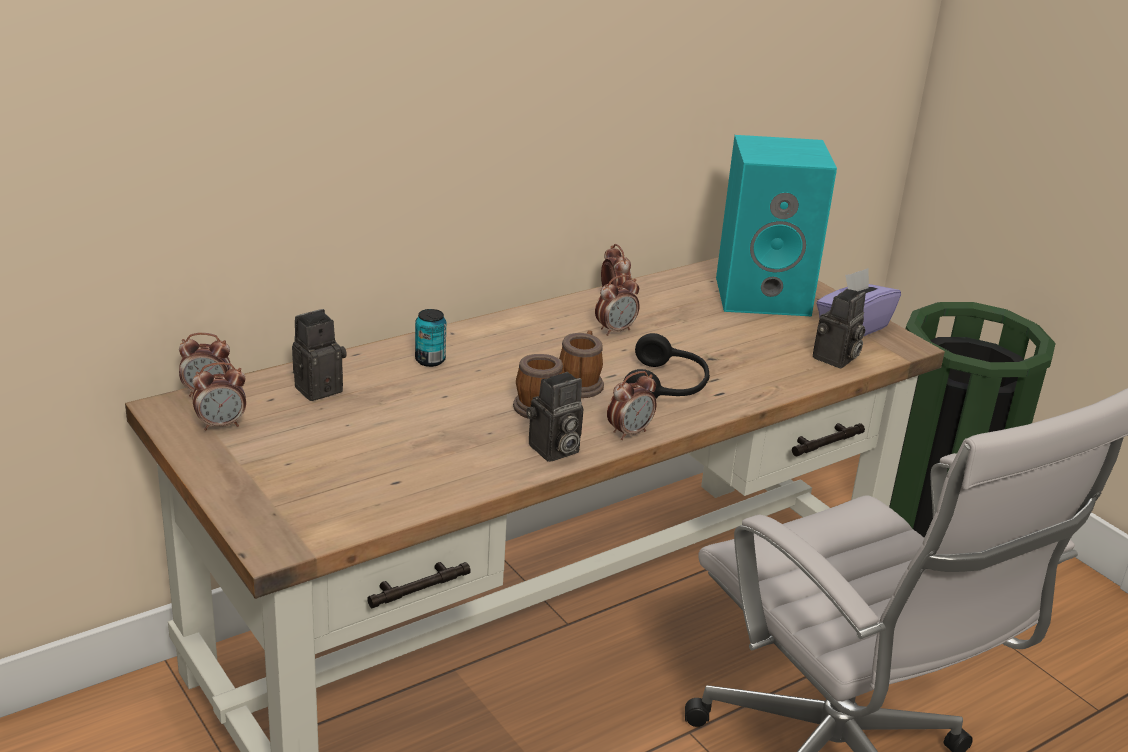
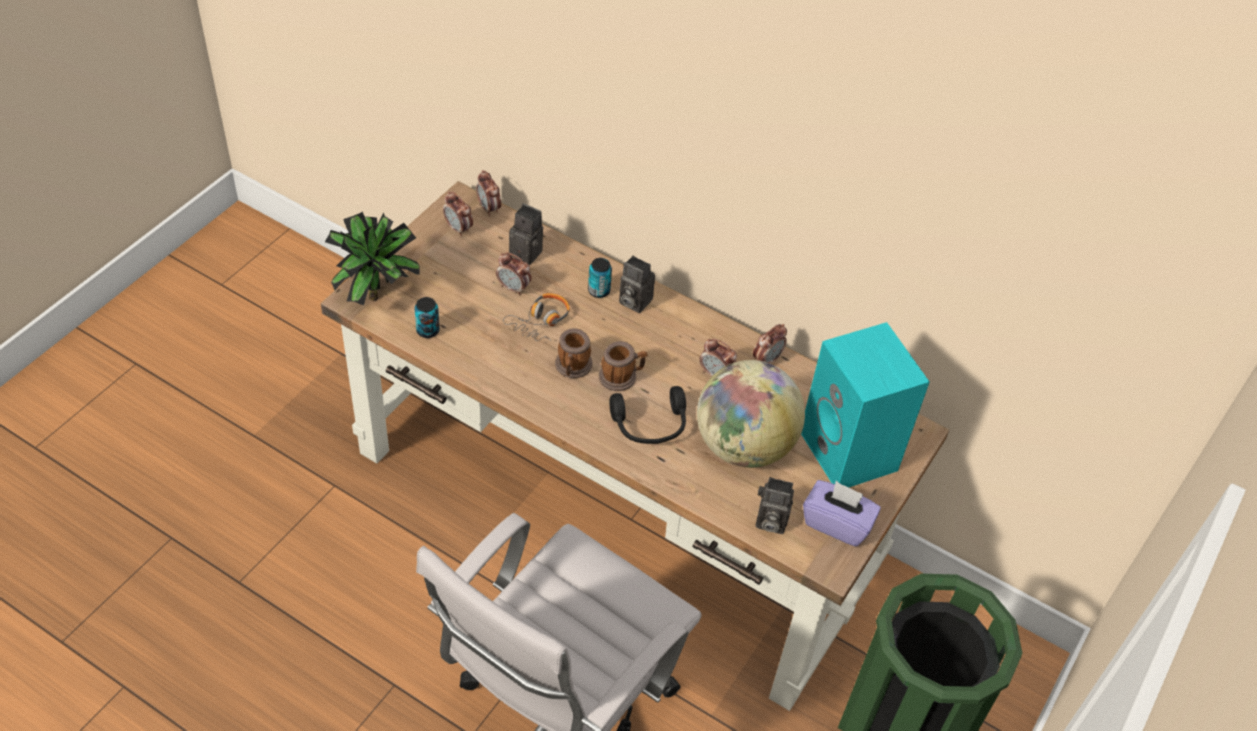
camera: 65 degrees right, 20 degrees up
(281, 521) = (376, 293): none -> potted plant
(394, 496) = (428, 330): none -> can
(448, 410) = (540, 321): none -> headphones
(553, 450) = (523, 388): camera -> camera (633, 301)
(629, 432) = (571, 421): alarm clock -> alarm clock (514, 288)
(726, 344) = (743, 445): none -> globe

